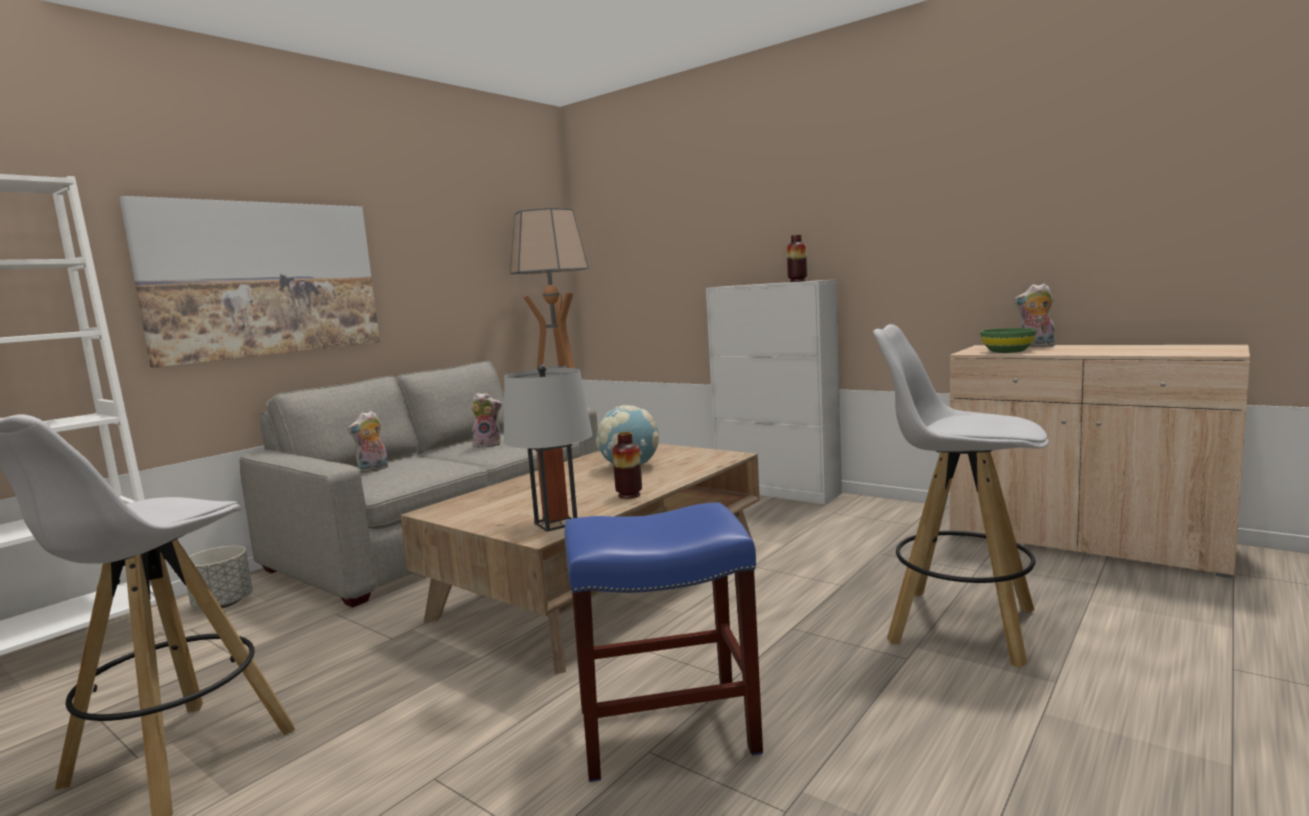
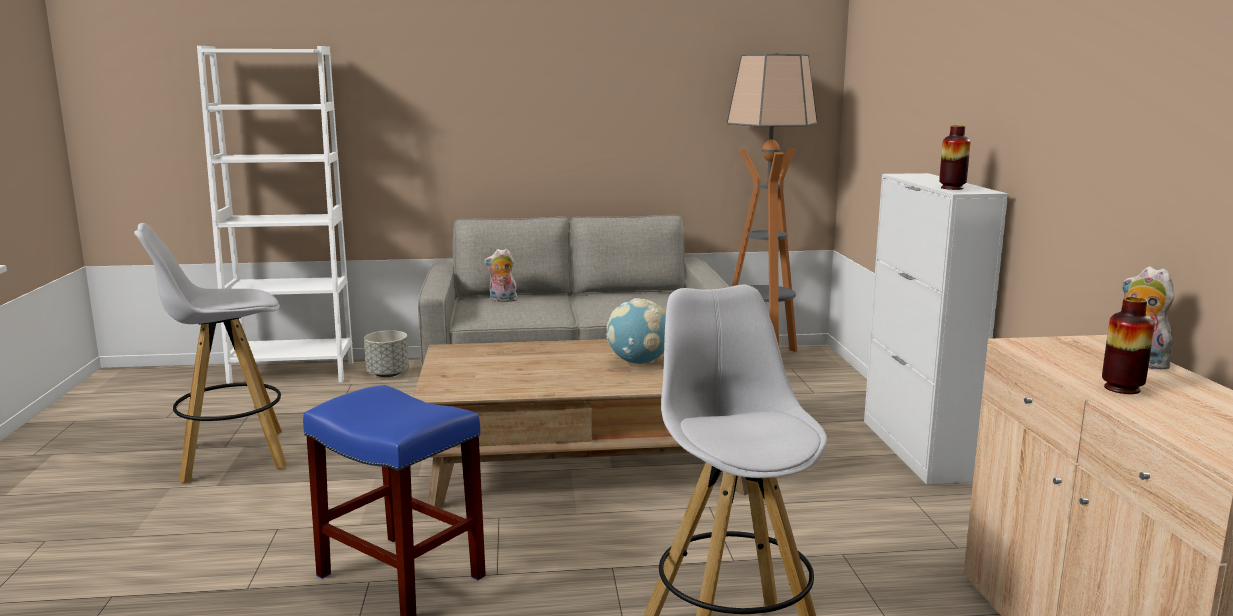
camera: 45 degrees right, 5 degrees up
(264, 279) = (473, 119): picture -> none
(488, 445) = (615, 302): plush toy -> none
(556, 523) = (467, 389): grey table lamp -> none
(629, 495) = (563, 387): vase -> vase (1122, 388)
(1007, 351) = (1062, 356): green bowl -> none

